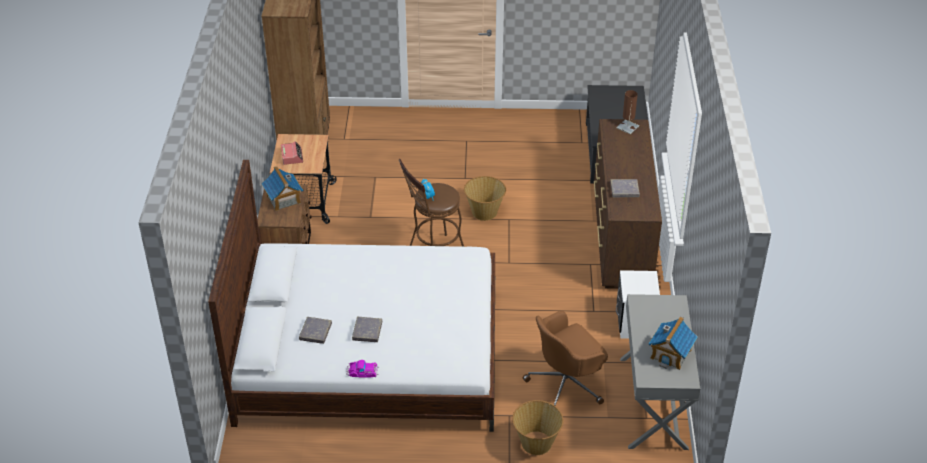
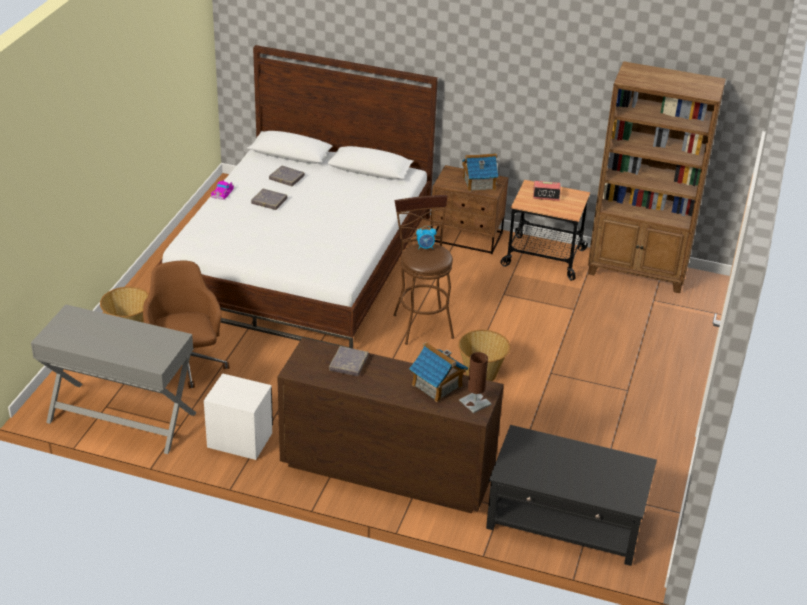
camera: 105 degrees right, 5 degrees down
(671, 354) = (88, 337): toy house -> toy house (437, 386)

